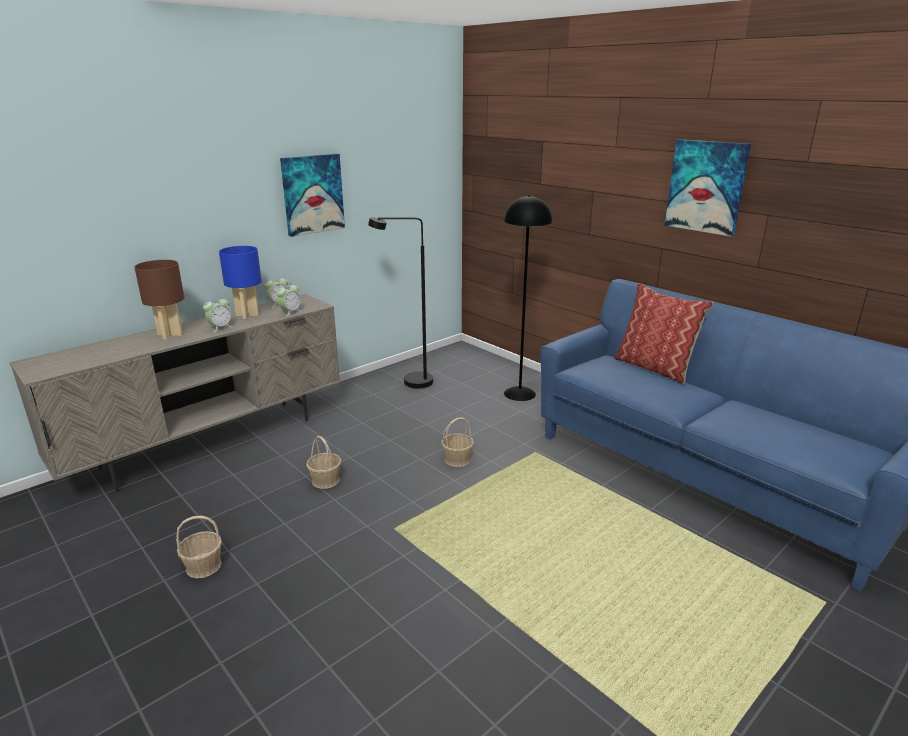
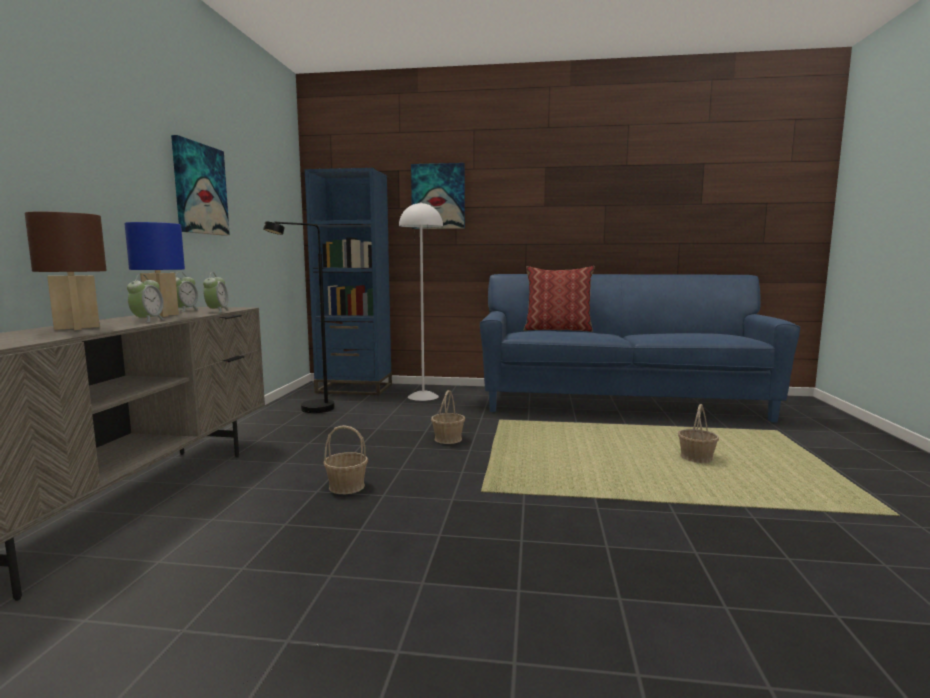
camera: 40 degrees left, 15 degrees down
(203, 566) = (323, 601): basket -> basket (696, 458)
(479, 363) = (354, 389): none -> blue bookcase
(520, 393) = (423, 396): black floor lamp -> white floor lamp
(706, 186) = (557, 190): picture -> picture (438, 196)

